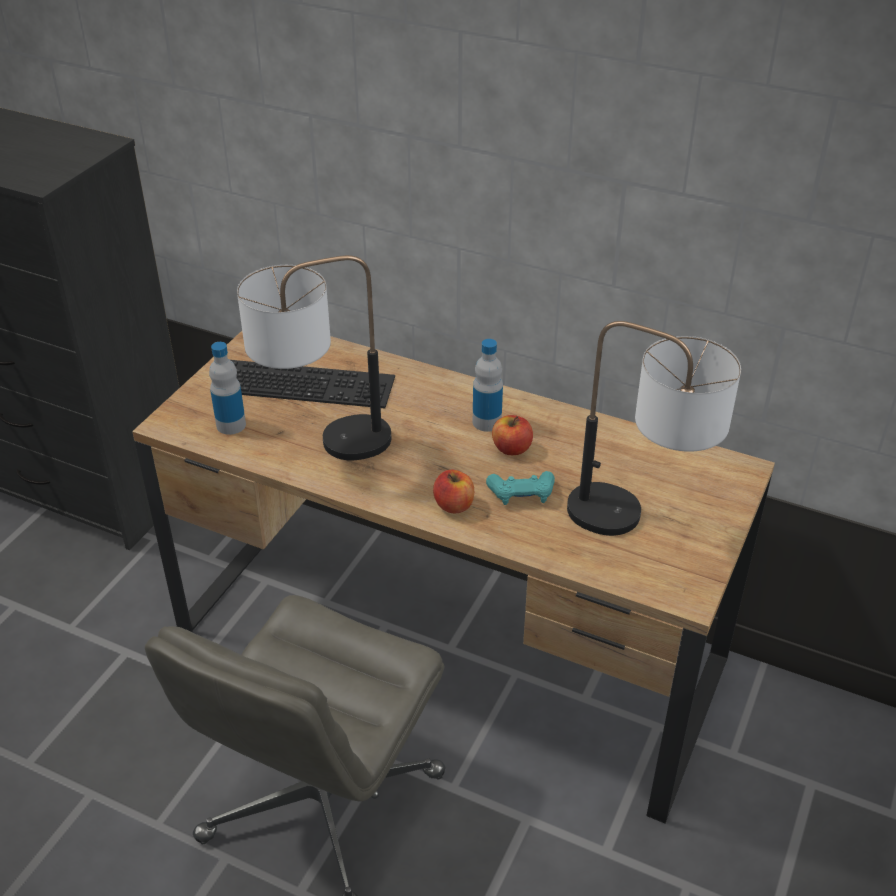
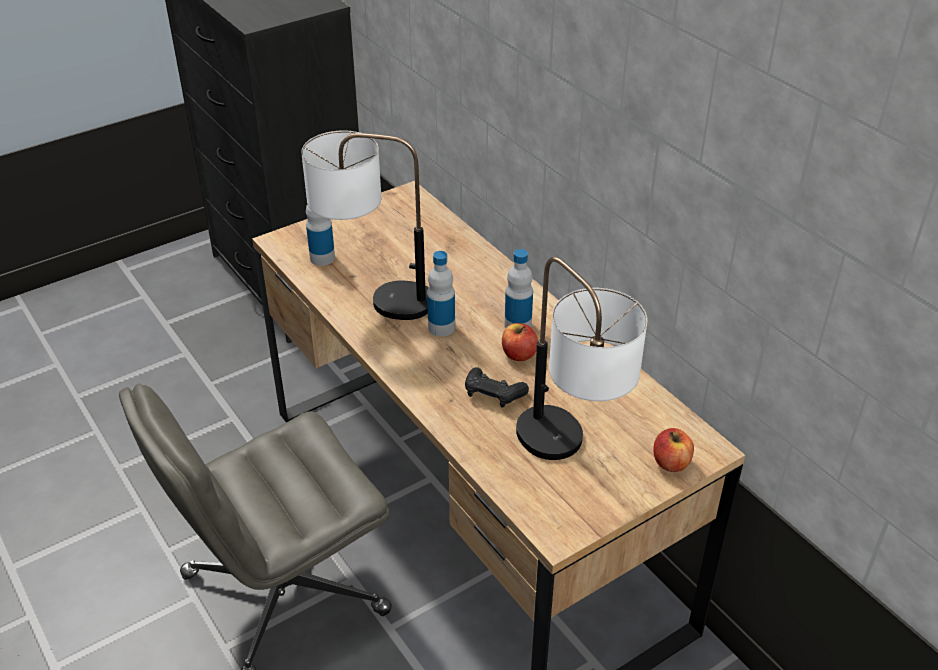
camera: 30 degrees right, 0 degrees up
(307, 382) = (405, 244): keyboard -> none
(416, 450) = (441, 327): none -> bottle
(454, 505) = (432, 381): apple -> apple (671, 463)
(521, 494) = (493, 394): turquoise game controller -> black game controller

